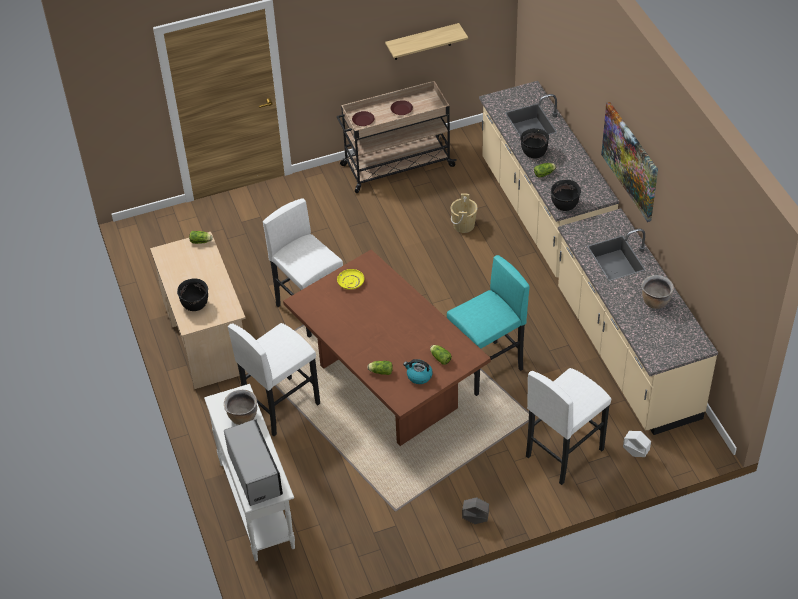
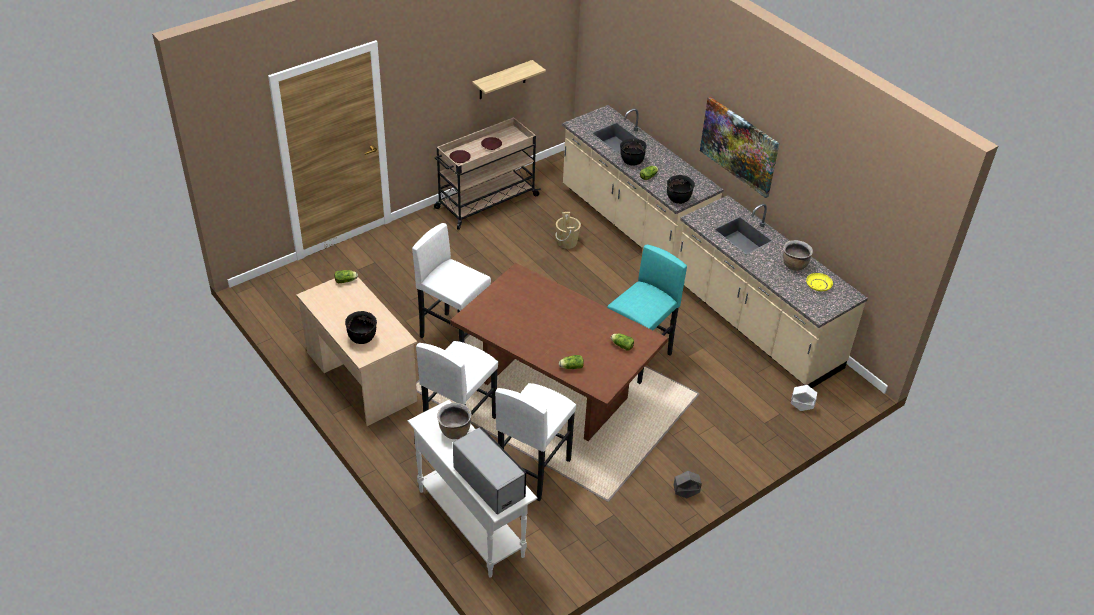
camera: 20 degrees left, 5 degrees down
(350, 282) = (508, 293): yellow plate -> yellow plate (818, 285)
(419, 376) = (609, 365): kettle -> none
(564, 452) = (739, 419): white stool -> white stool (533, 470)

